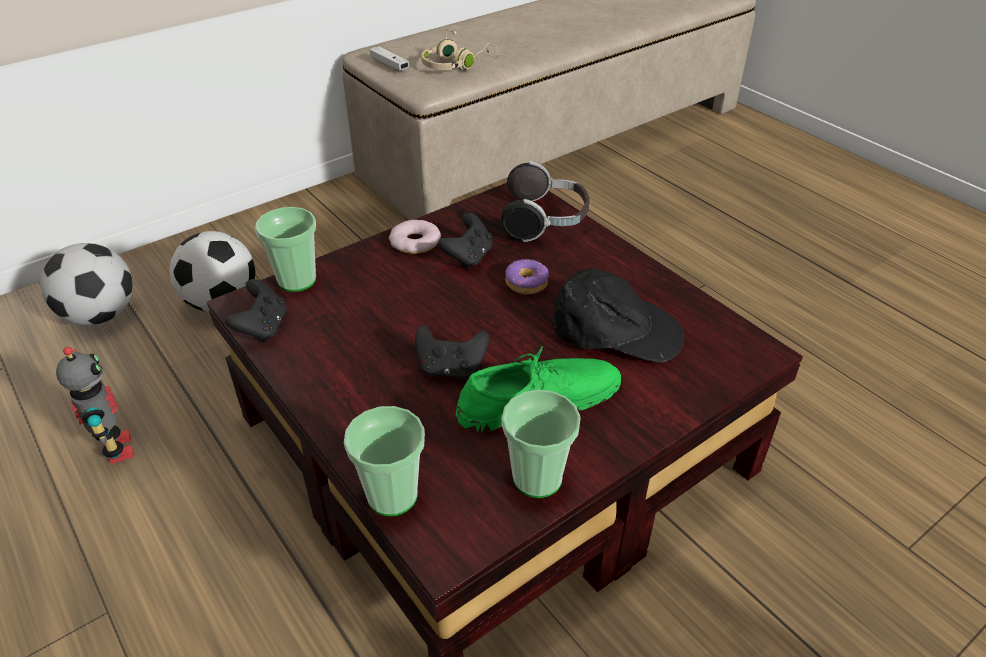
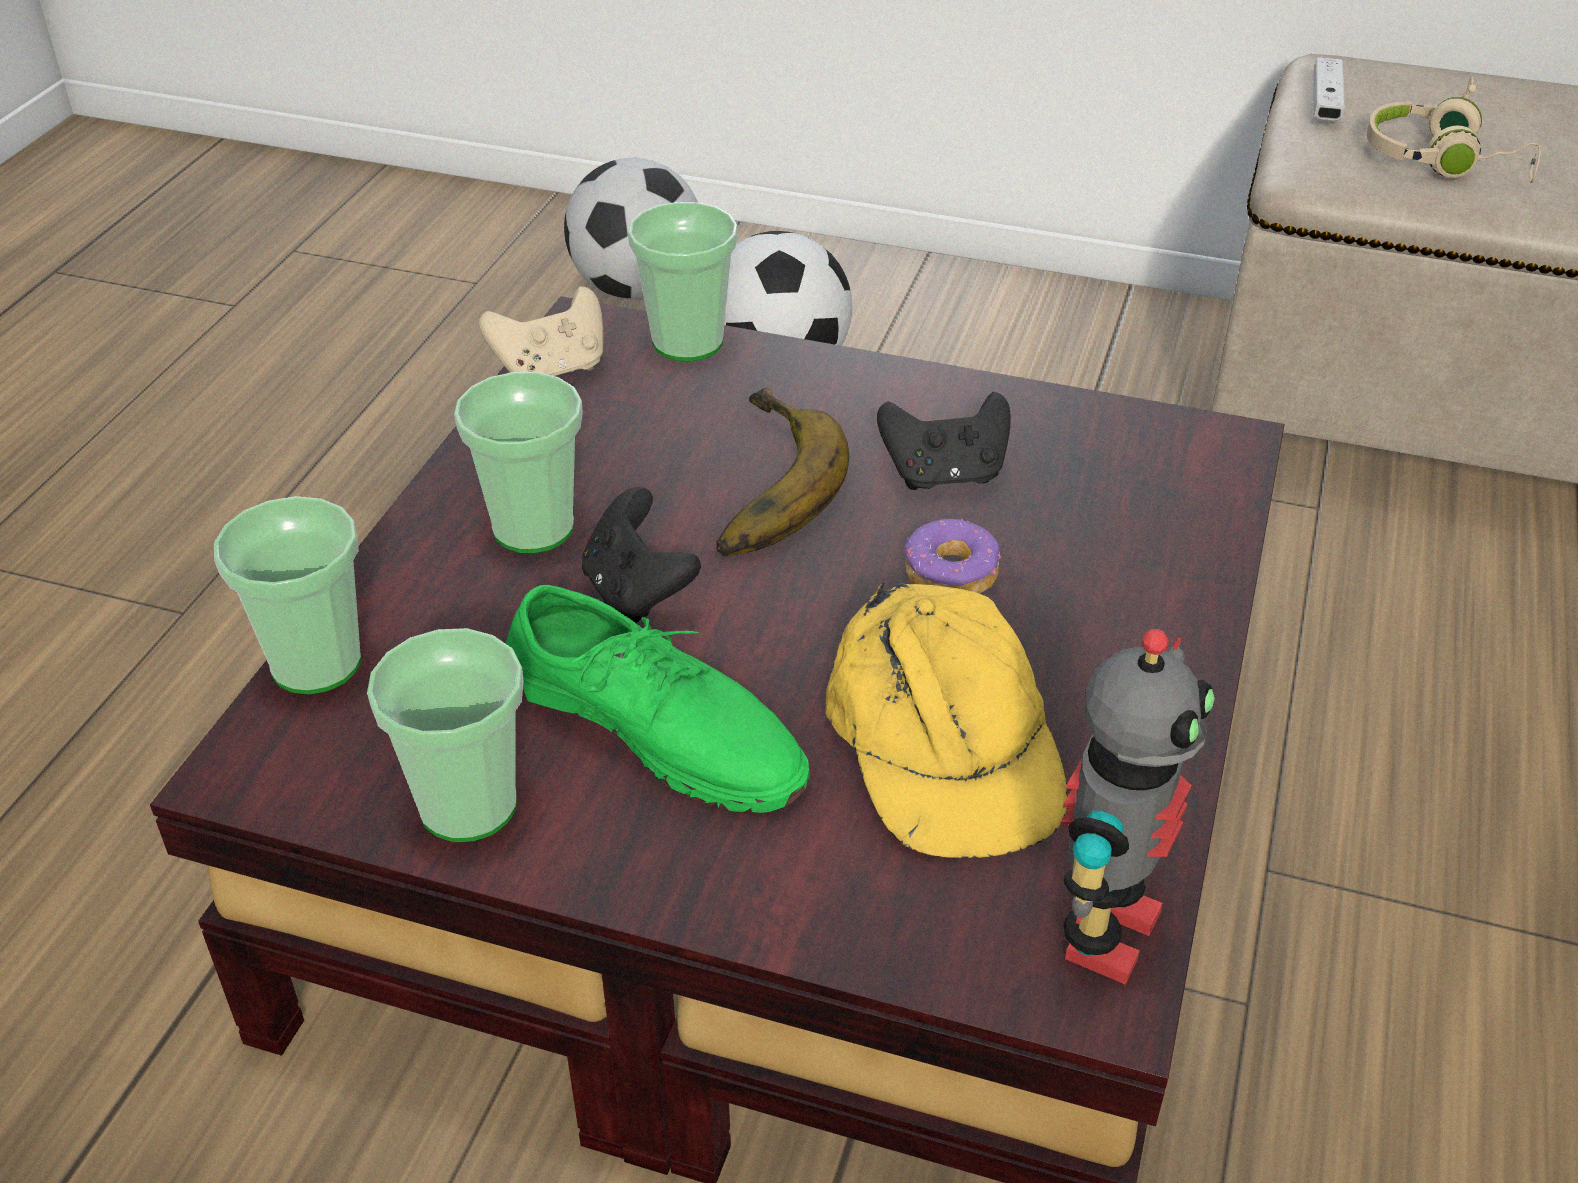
camera: 55 degrees right, 0 degrees up
(116, 449) = (427, 455): toy robot -> toy robot (1102, 931)
(263, 328) = (552, 370): black game controller -> beige game controller
(373, 382) = (533, 528): none -> cup
(415, 242) = (915, 400): donut -> none
(420, 306) = (756, 486): none -> banana
(545, 221) = (1167, 512): headphones -> none
(616, 329) = (942, 743): black cap -> yellow cap

